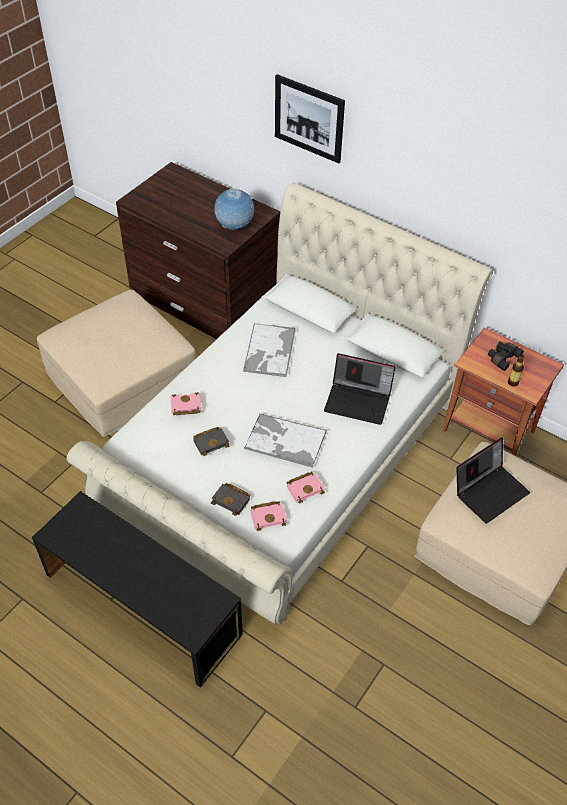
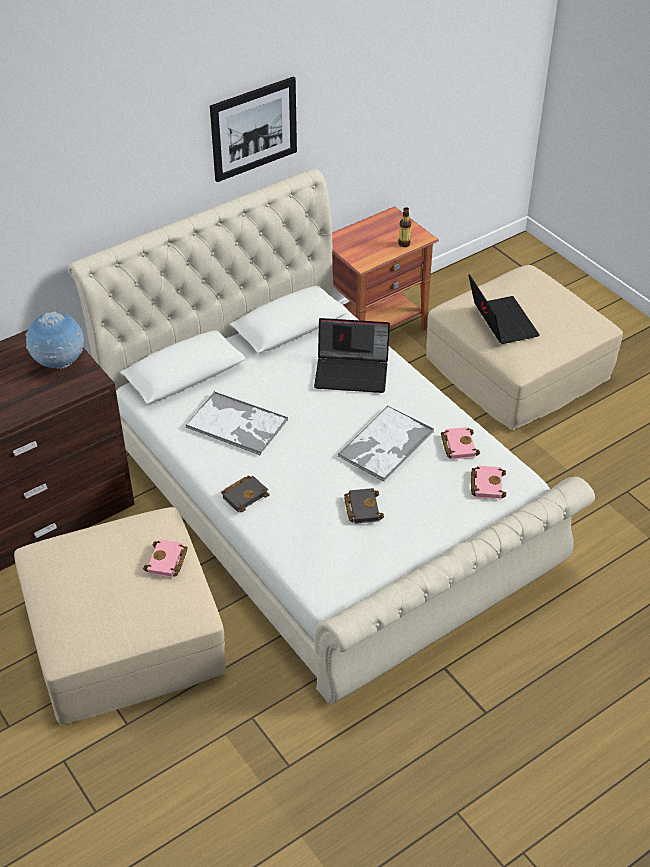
camera: 70 degrees left, 5 degrees down
(144, 603) = (501, 678): black bench -> none
(185, 407) = (294, 520): pink book -> pink book (167, 562)
(232, 500) = (454, 509): black book -> black book (245, 495)
(309, 118) = (62, 171): picture -> picture (254, 129)
(359, 401) = (352, 372): laptop -> laptop turned 60 degrees clockwise
(502, 358) = (368, 240): black binoculars -> none

